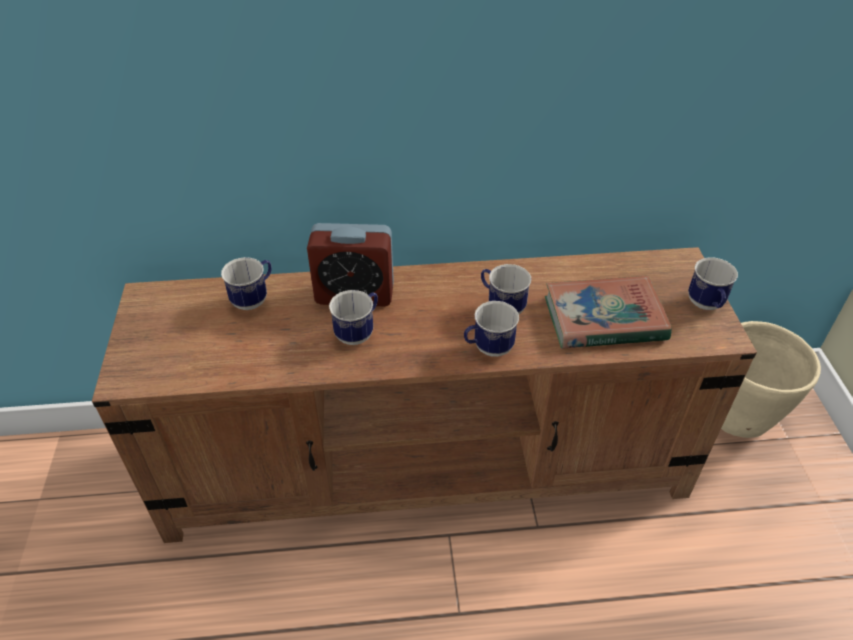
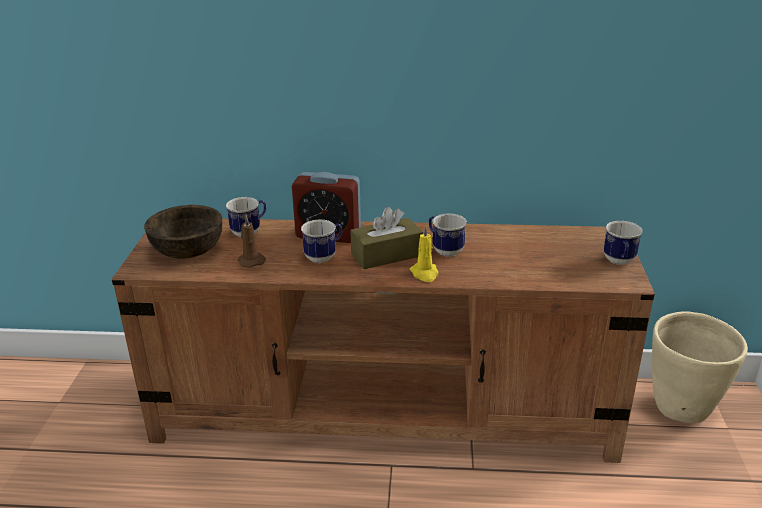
camera: 10 degrees right, 15 degrees down
(182, 342) = (188, 251): none -> brown bowl
(267, 349) = (250, 260): none -> brown candle
(434, 322) = (386, 255): none -> brown tissue box
(488, 349) = (425, 273): mug -> yellow candle
(604, 319) = (528, 263): book -> none

